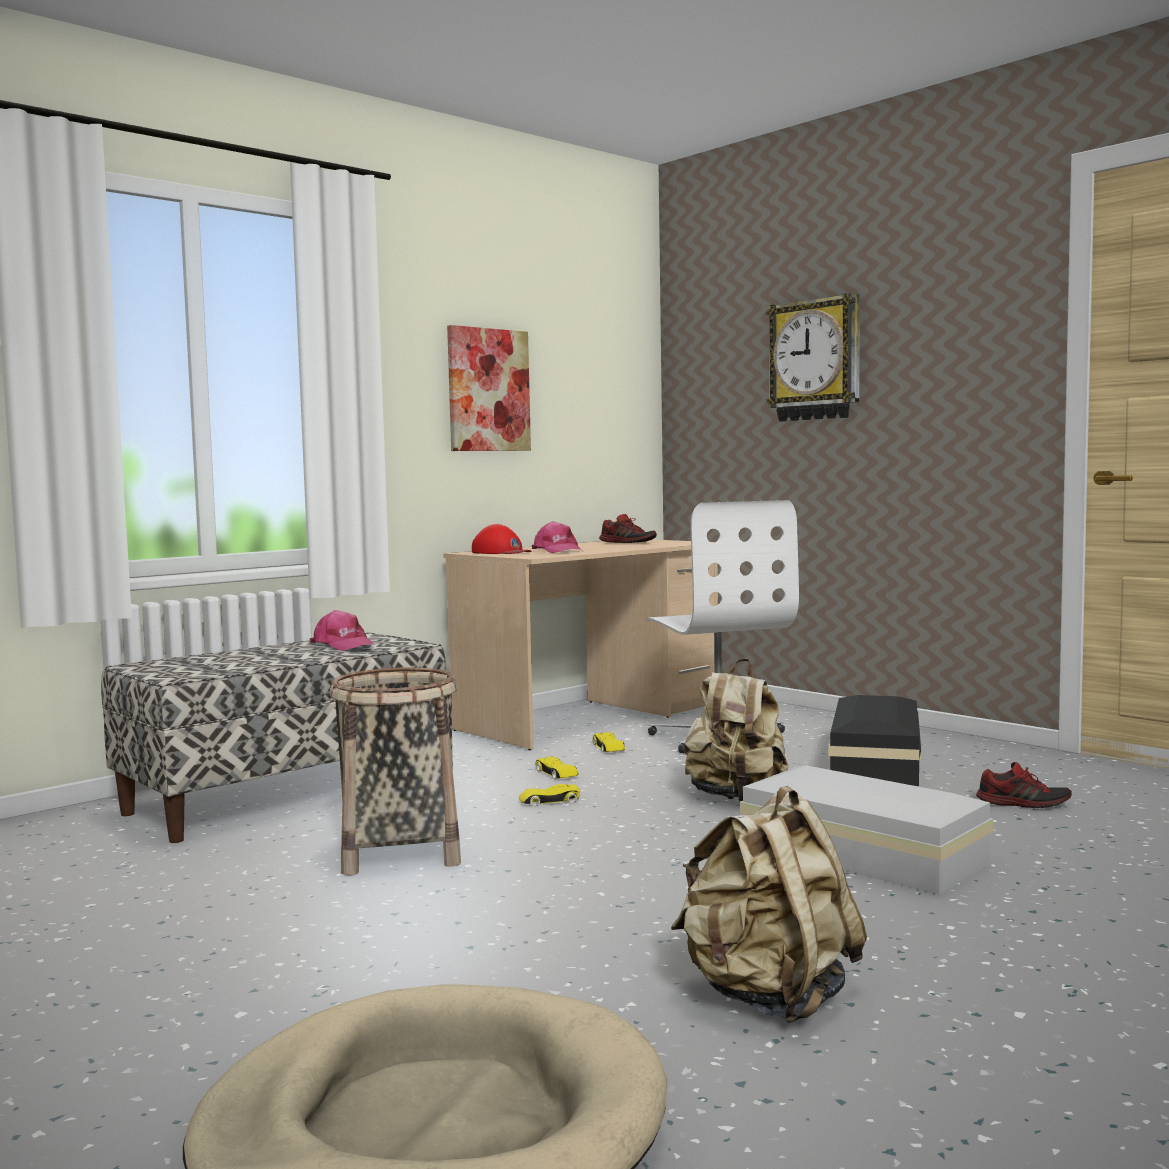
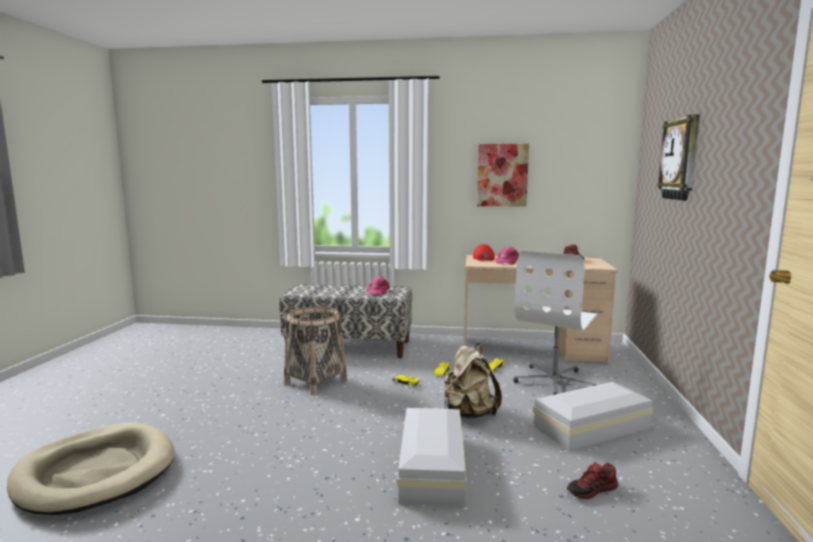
camera: 50 degrees right, 5 degrees up
(768, 996) = (236, 496): beige backpack -> none
(878, 761) = (593, 427): black storage box -> white storage box
(1023, 803) = (592, 490): shoe -> shoe turned 90 degrees clockwise

